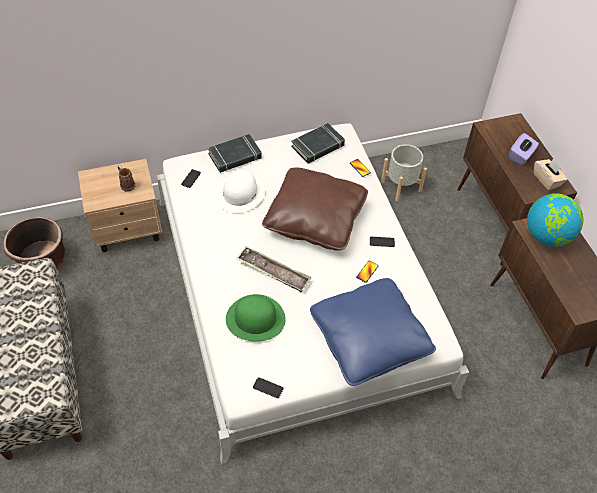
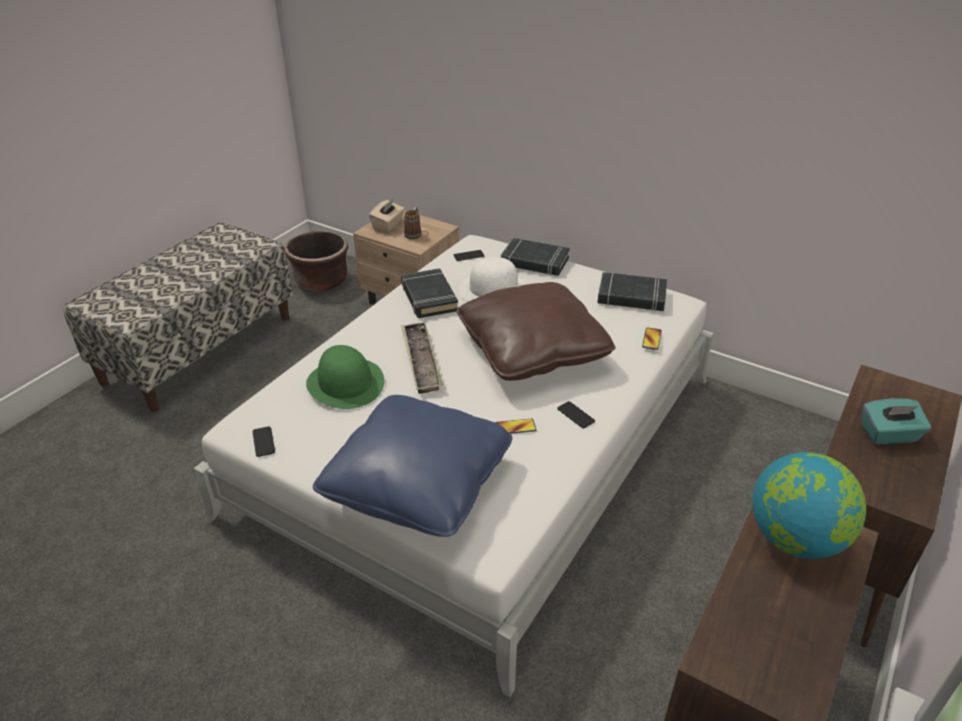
camera: 50 degrees right, 15 degrees down
(214, 227) = (428, 298): none -> black book
(401, 186) = (742, 436): grey planter -> none
(521, 156) = (889, 435): purple tissue box -> turquoise tissue box
(547, 180) = (896, 484): beige tissue box -> beige tissue box (388, 225)

